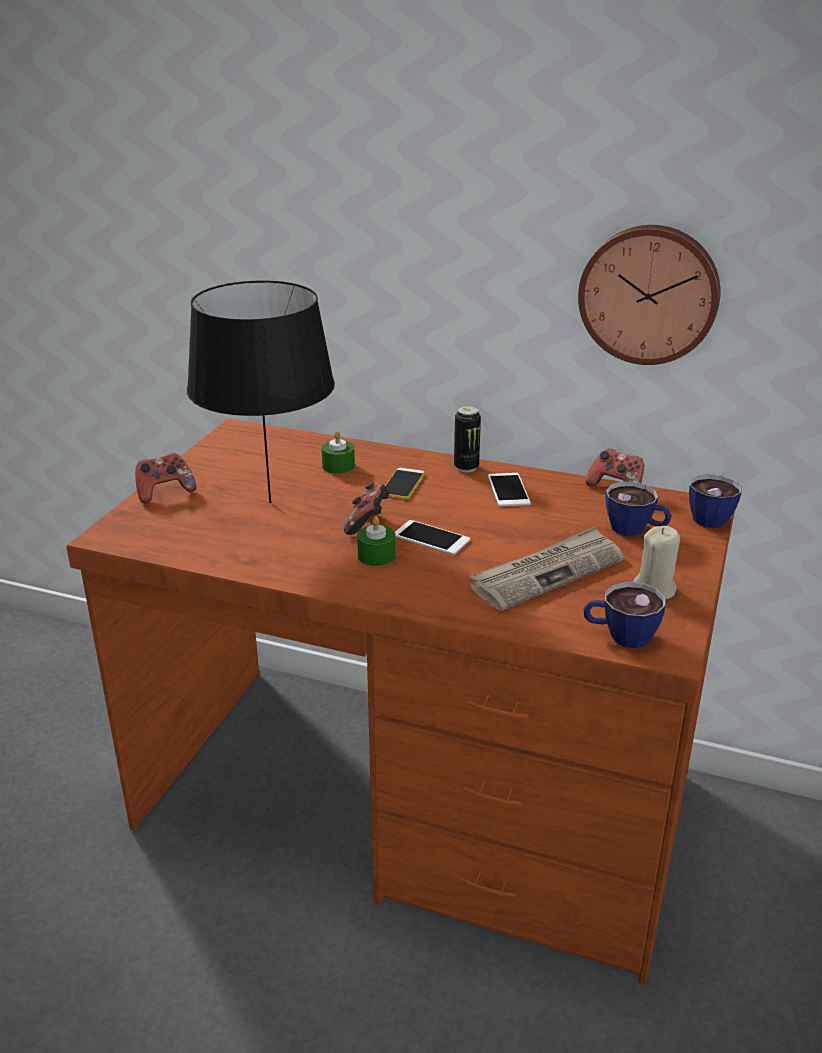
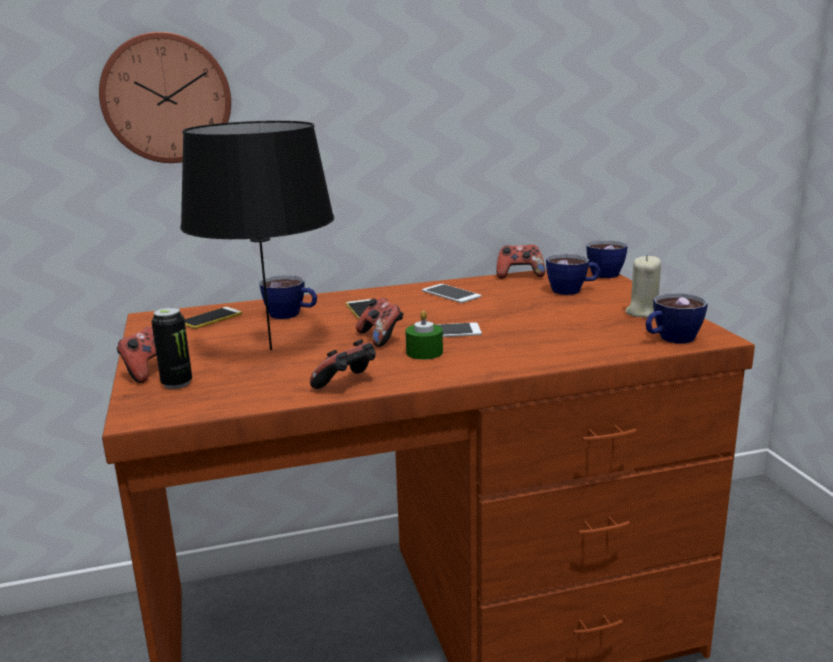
camera: 35 degrees left, 10 degrees down
(270, 566) = (347, 384): none -> game controller
(274, 448) = (211, 318): none -> phone
(338, 466) = (291, 315): green candle -> cup
(466, 467) = (396, 291): can -> can (177, 383)
(547, 572) = (562, 324): newspaper -> none
(649, 294) = (516, 109): wall clock -> wall clock (166, 98)

